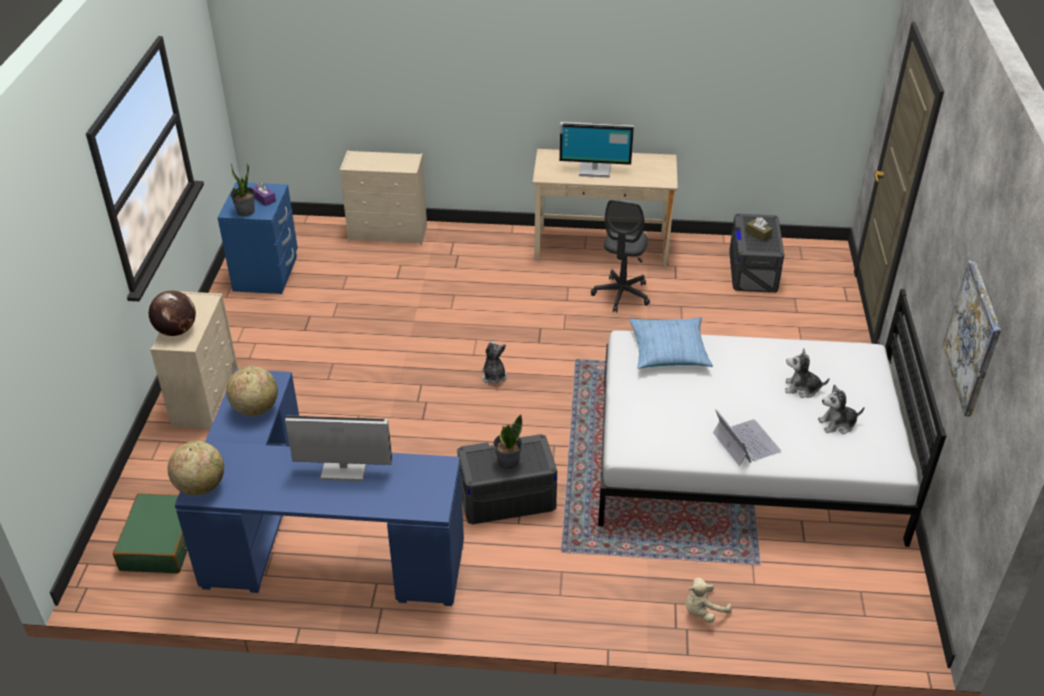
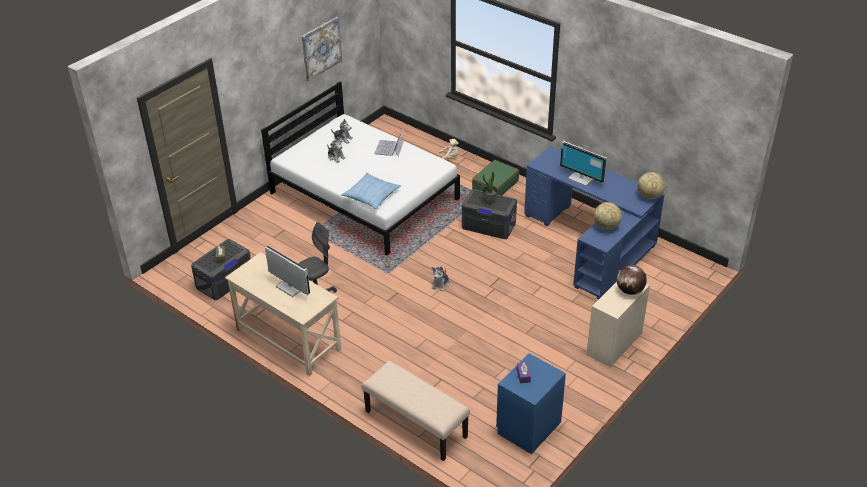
camera: 145 degrees left, 0 degrees up
(161, 542) = (667, 273): green suitcase -> green suitcase (495, 185)
(246, 211) = (543, 369): potted plant -> none
(389, 233) = (415, 424): beige dresser -> beige bench

